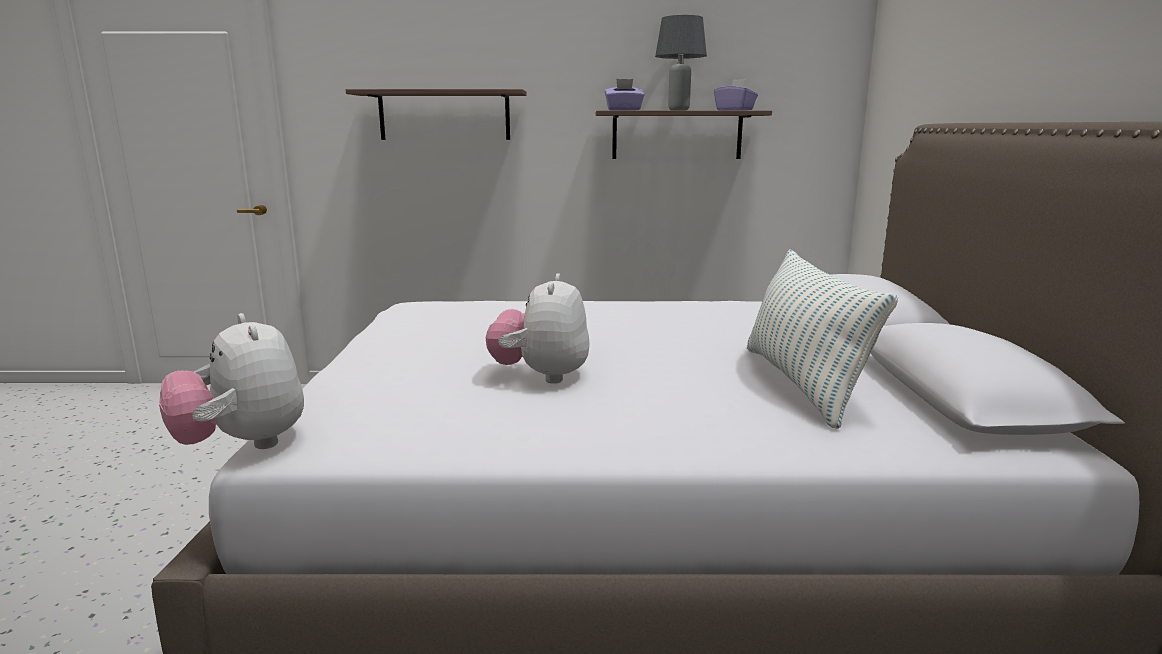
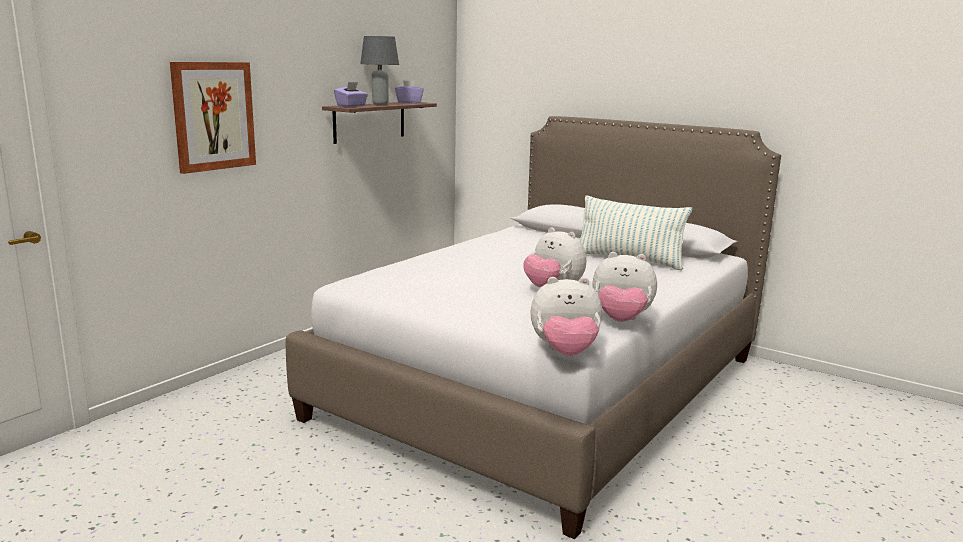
camera: 55 degrees left, 0 degrees up
(440, 446) = (621, 320): none -> plush toy
(444, 115) = (213, 116): shelf -> picture

